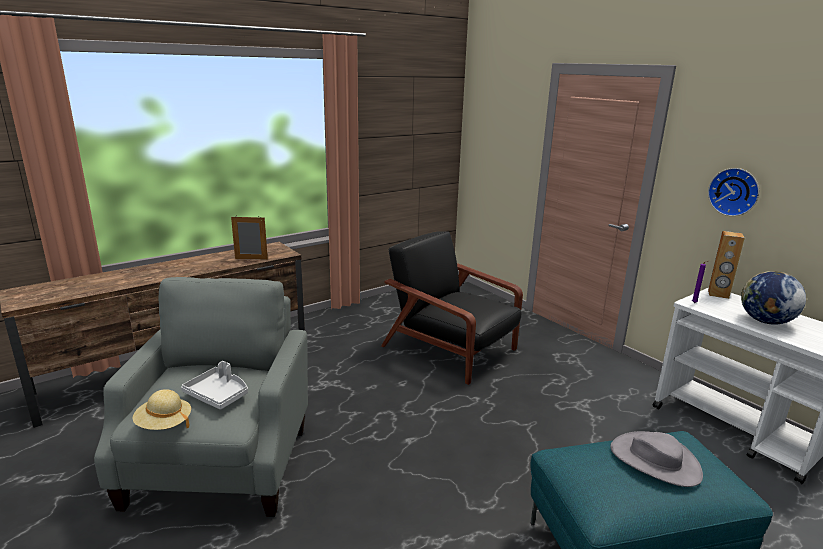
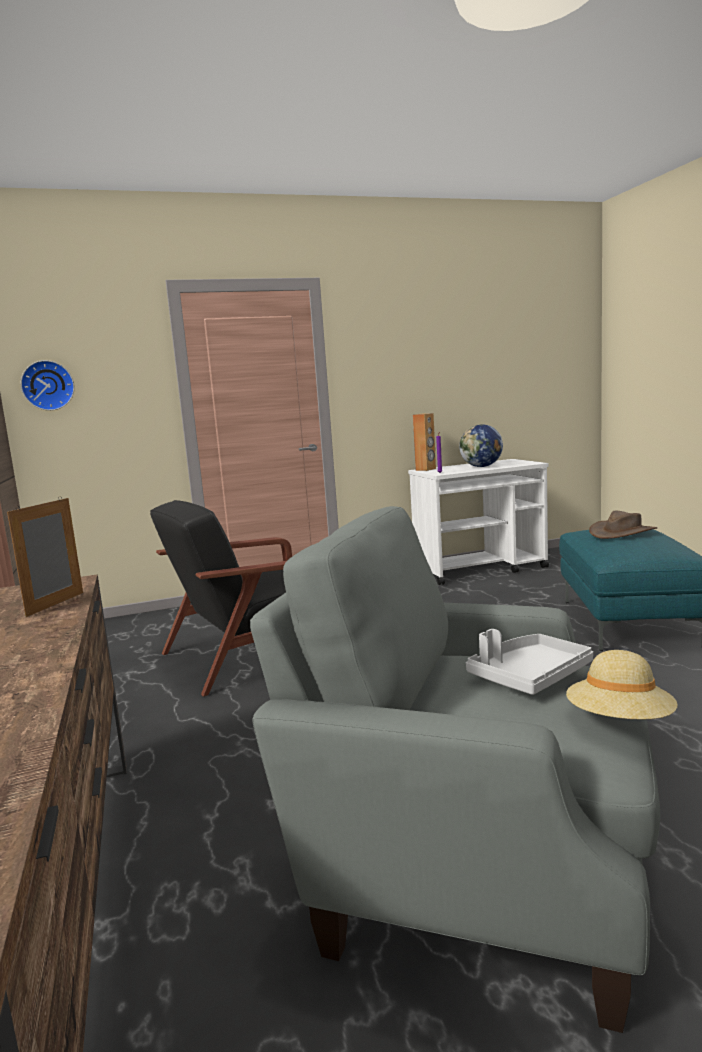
camera: 70 degrees left, 10 degrees down
(655, 460) = (622, 532): grey hat -> brown hat
(734, 191) = (400, 383): wall clock -> wall clock (48, 385)

